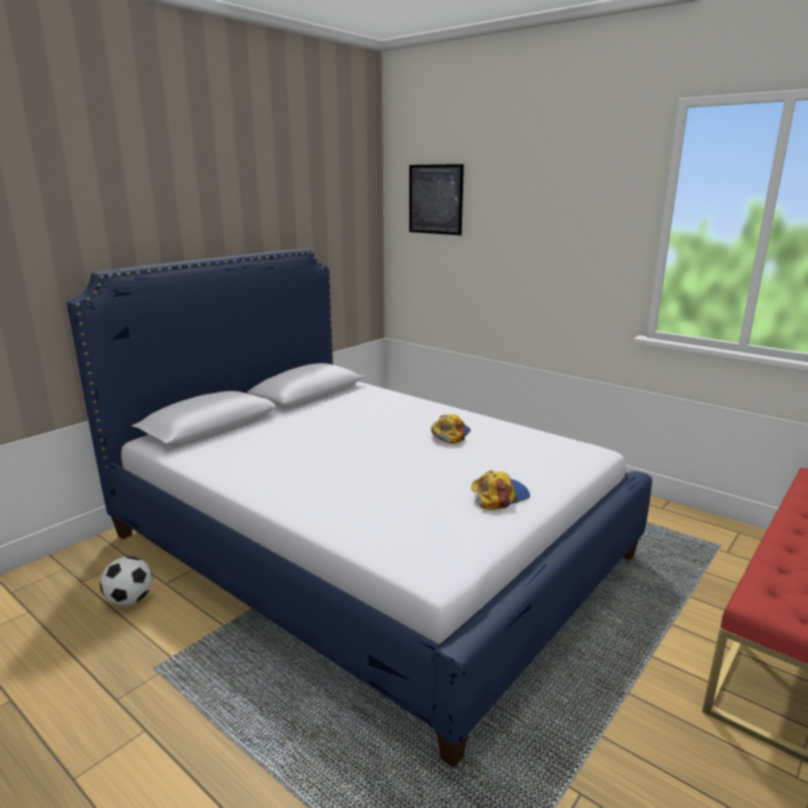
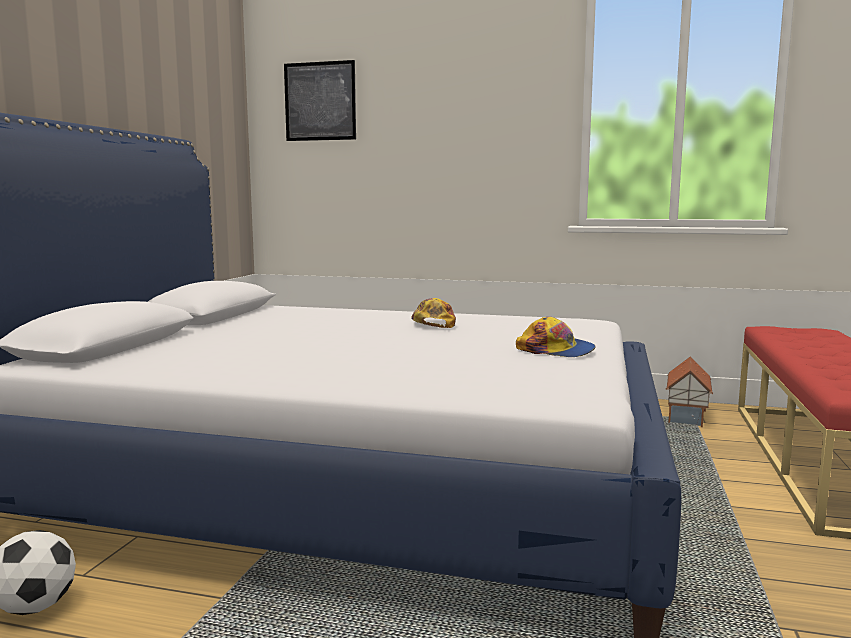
camera: 25 degrees left, 10 degrees down
(499, 496) = (556, 350): cap -> cap turned 90 degrees clockwise
(716, 542) = (688, 417): none -> toy house

